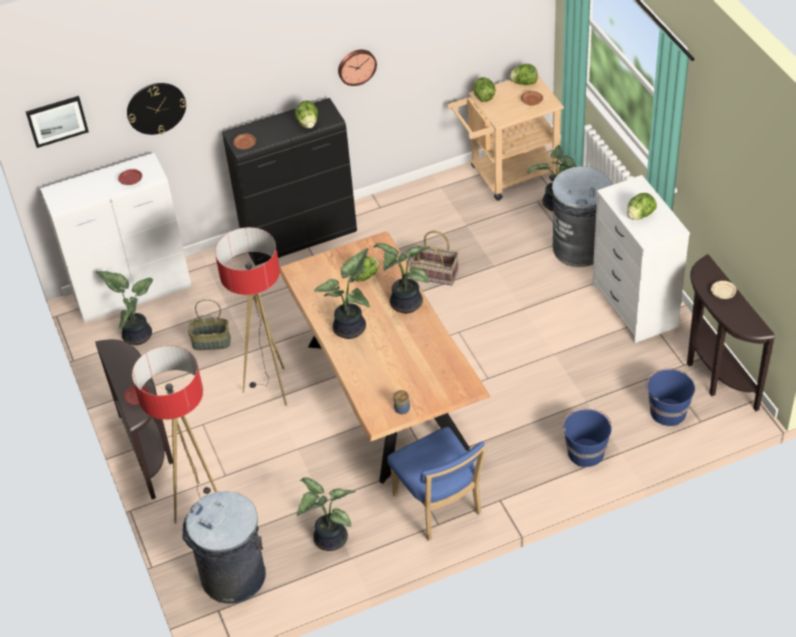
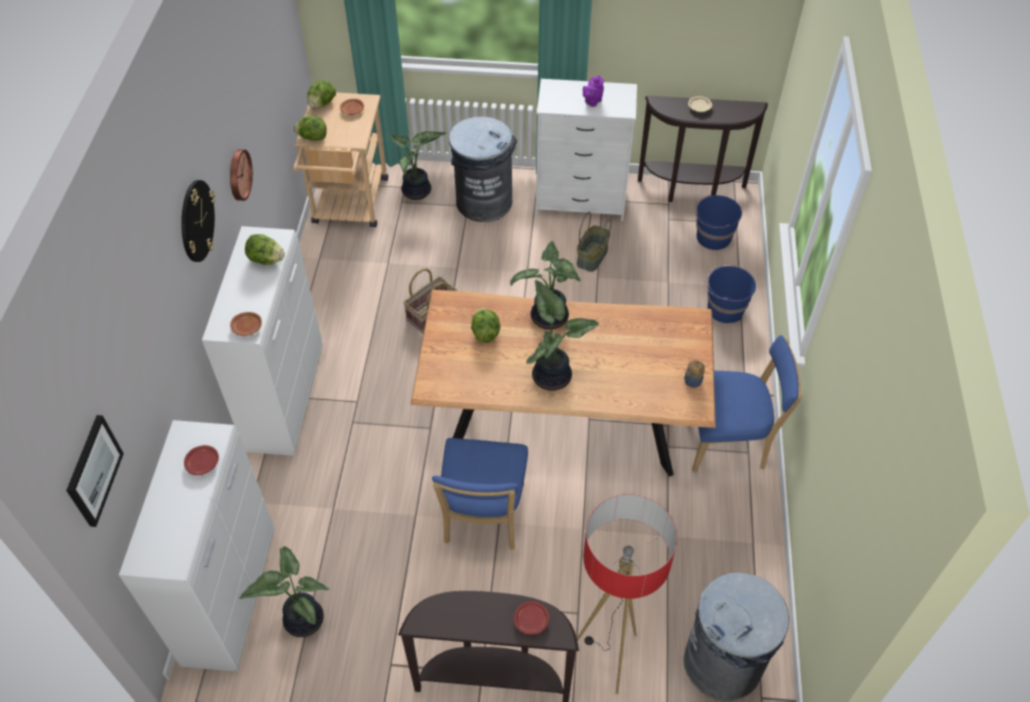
camera: 65 degrees left, 5 degrees up
(156, 108) = (151, 363): wall clock -> wall clock (196, 221)
(211, 342) = (373, 547): basket -> basket (592, 257)
(270, 388) = (483, 517): floor lamp -> blue chair
(300, 237) = (286, 398): black cabinet -> white cabinet
(328, 539) = (718, 552): potted plant -> none
(640, 215) = (592, 102): lettuce -> purple teapot

